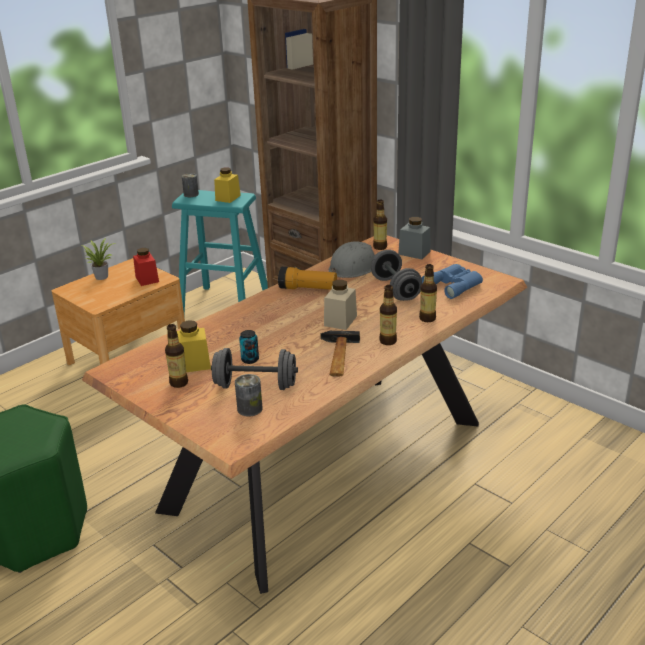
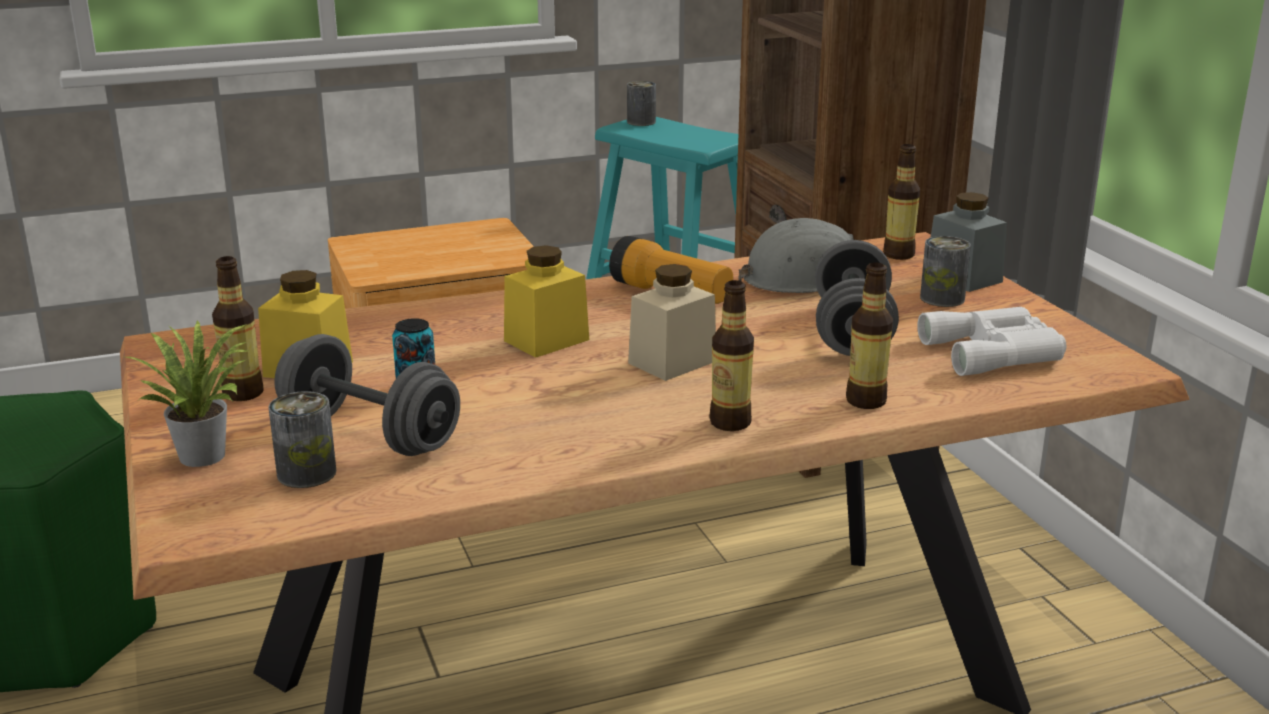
camera: 25 degrees right, 5 degrees down
(101, 276) = (425, 233): potted plant -> potted plant (205, 453)
(147, 279) = (491, 252): red jar -> none
(228, 198) = (699, 136): yellow jar -> yellow jar (546, 340)
(337, 358) = (587, 427): hammer -> none
(414, 265) = (942, 298): none -> can
(454, 285) = (996, 352): blue binoculars -> white binoculars

